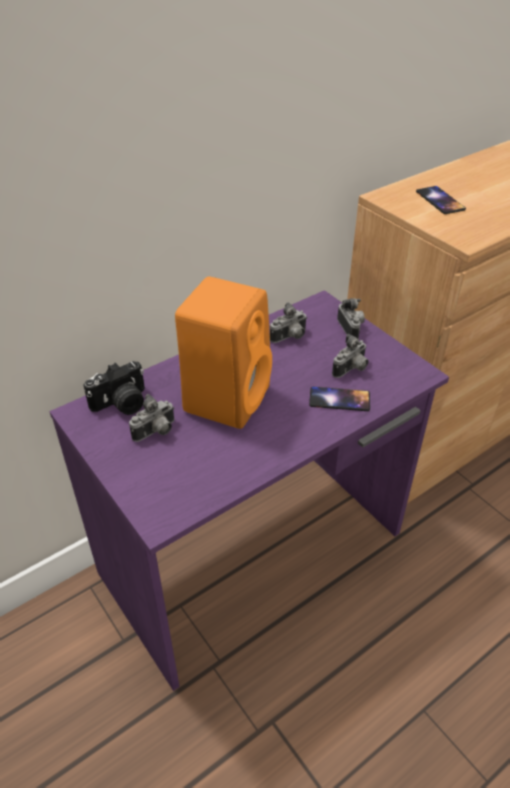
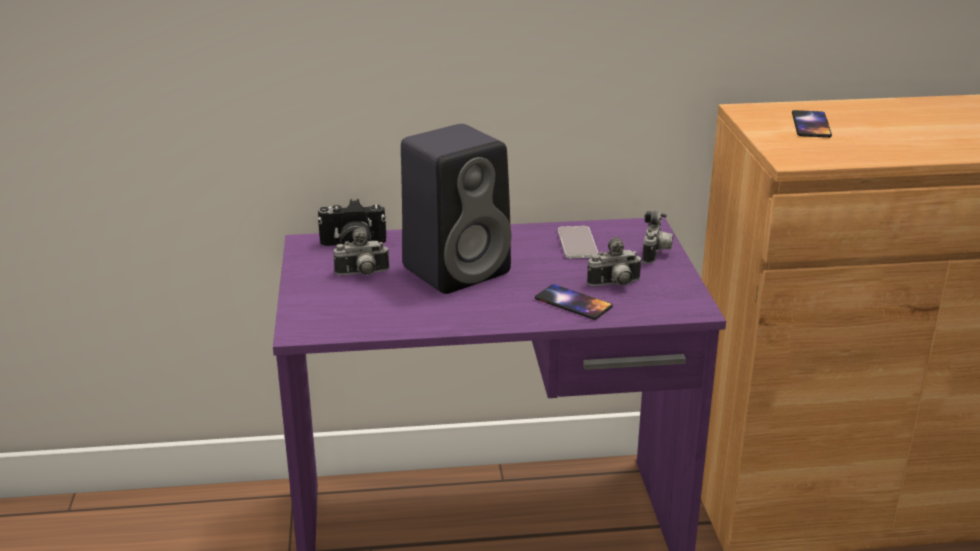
camera: 30 degrees right, 15 degrees down
(227, 397) = (458, 269): orange speaker -> black speaker
(290, 338) = (577, 243): camera -> phone

